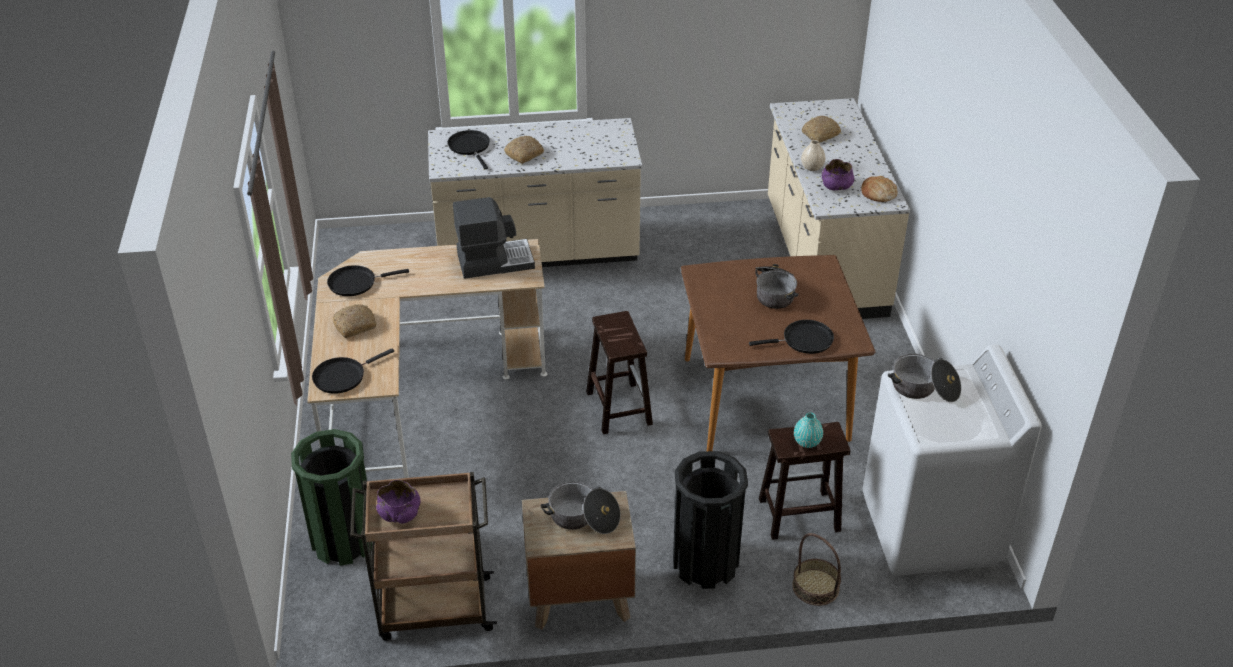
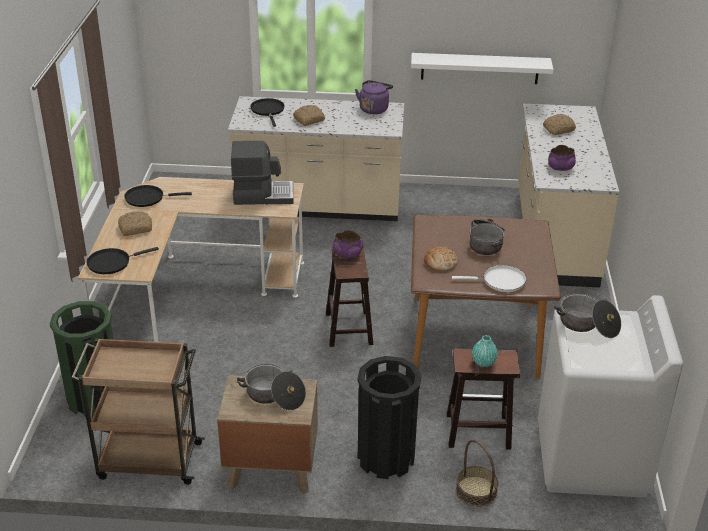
camera: 10 degrees right, 5 degrees down
(400, 513) = (117, 367): purple bowl -> purple bowl (348, 254)
(597, 130) = (374, 108): none -> purple kettle
(716, 66) = (480, 68): none -> white shelf
(804, 340) = (500, 281): black frying pan -> white frying pan
(812, 167) = (544, 152): beige vase -> none
(878, 193) = (595, 176): bread -> bread (440, 262)

